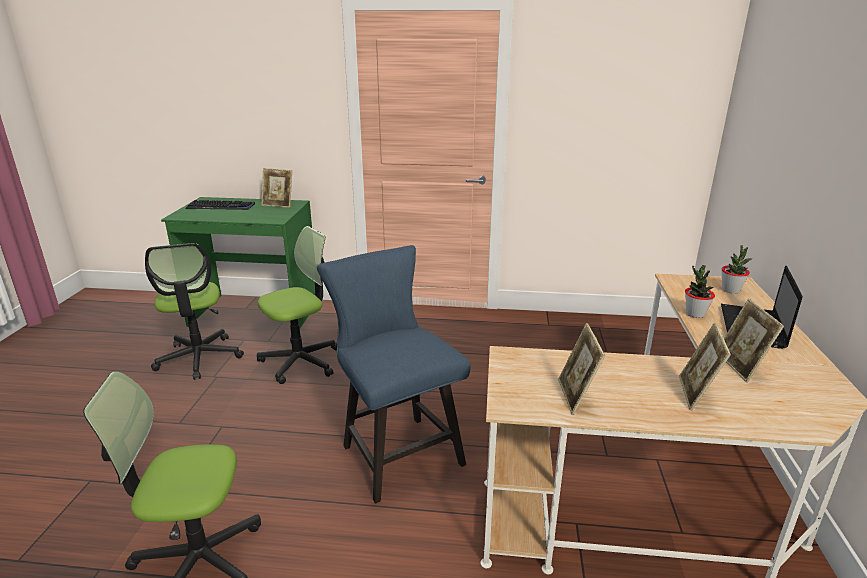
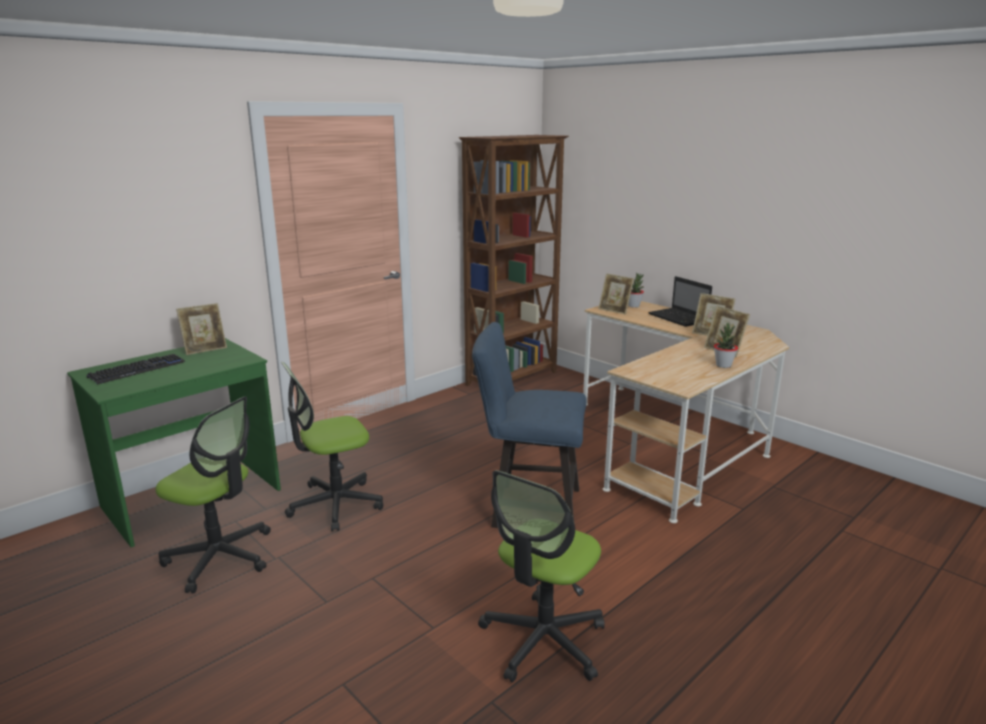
camera: 50 degrees left, 5 degrees down
(301, 361) = (335, 504): office chair -> office chair turned 120 degrees counterclockwise
(576, 396) = (693, 372): picture frame -> picture frame (614, 310)
(616, 328) = (513, 378): none -> brown bookcase
(695, 314) = (647, 321): potted plant -> potted plant (723, 365)

